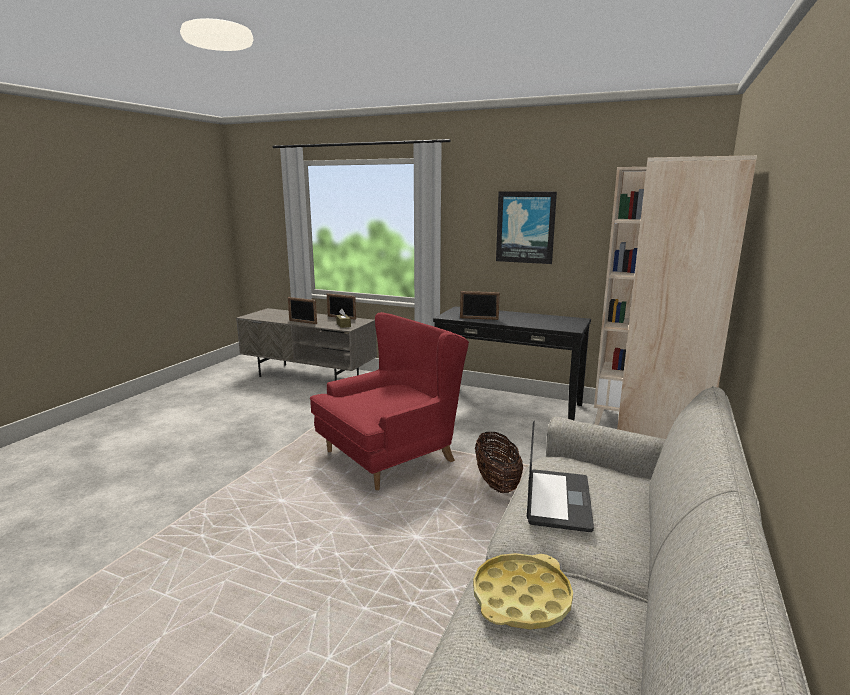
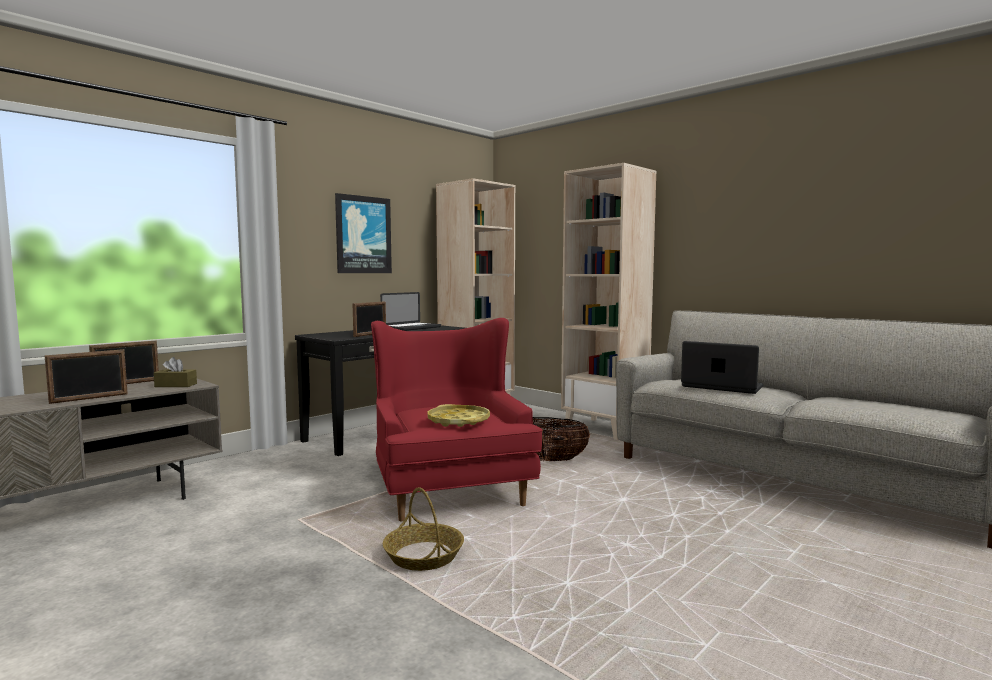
camera: 70 degrees left, 10 degrees down
(280, 471) = (424, 556): none -> basket
(521, 598) = (838, 403): yellow tray -> yellow tray (458, 421)
(546, 319) = (411, 328): none -> laptop

